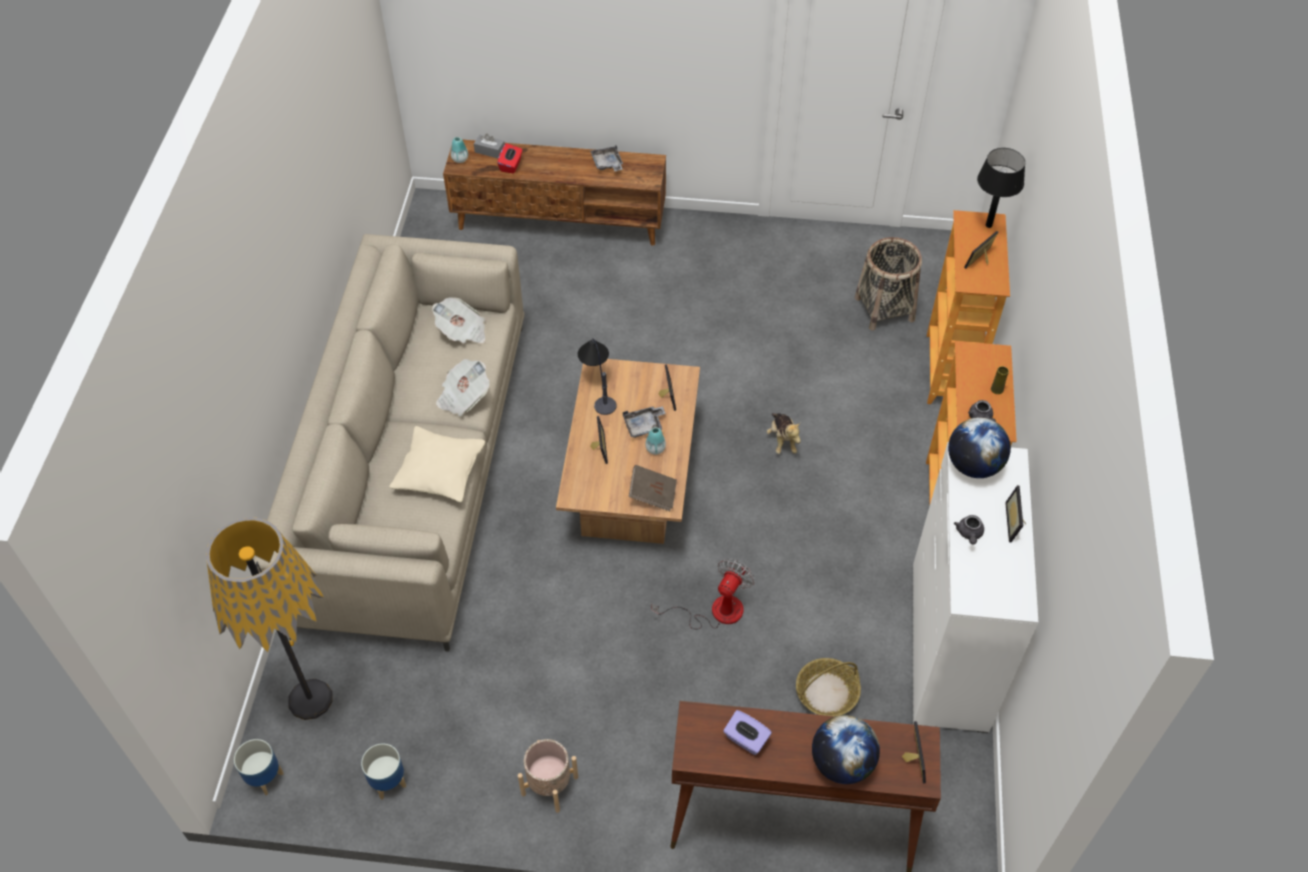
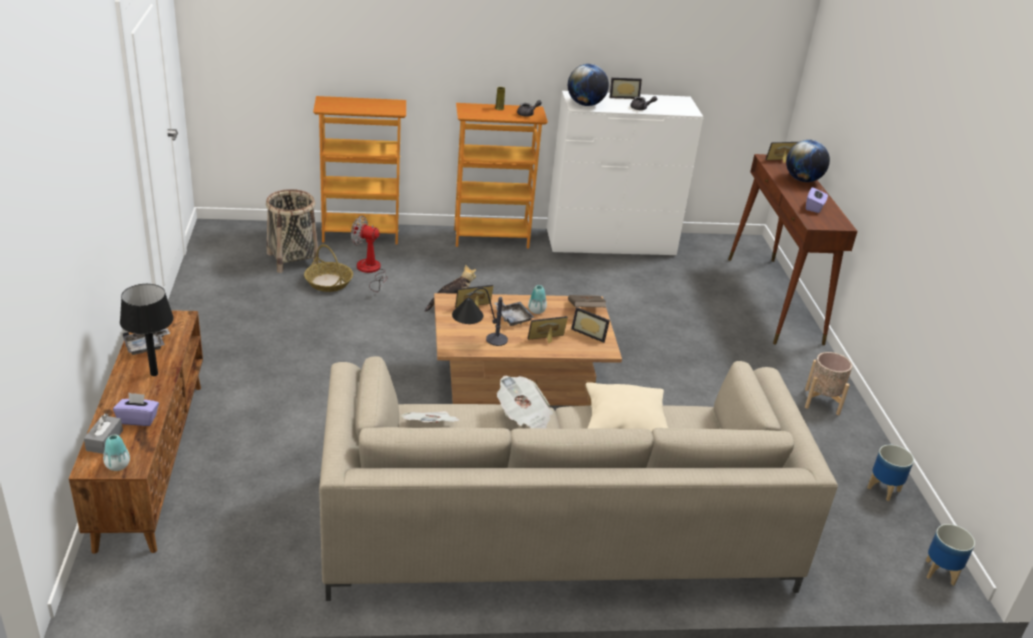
camera: 105 degrees left, 20 degrees down
(310, 699) = (849, 557): floor lamp -> none
(511, 165) = (138, 419): red tissue box -> purple tissue box
(715, 611) = (632, 333): fan -> fan (370, 271)
(826, 693) = (672, 287): basket -> basket (329, 282)
(982, 261) = (371, 105): picture frame -> picture frame (590, 333)
(988, 225) = (330, 101): black table lamp -> black table lamp (154, 374)

